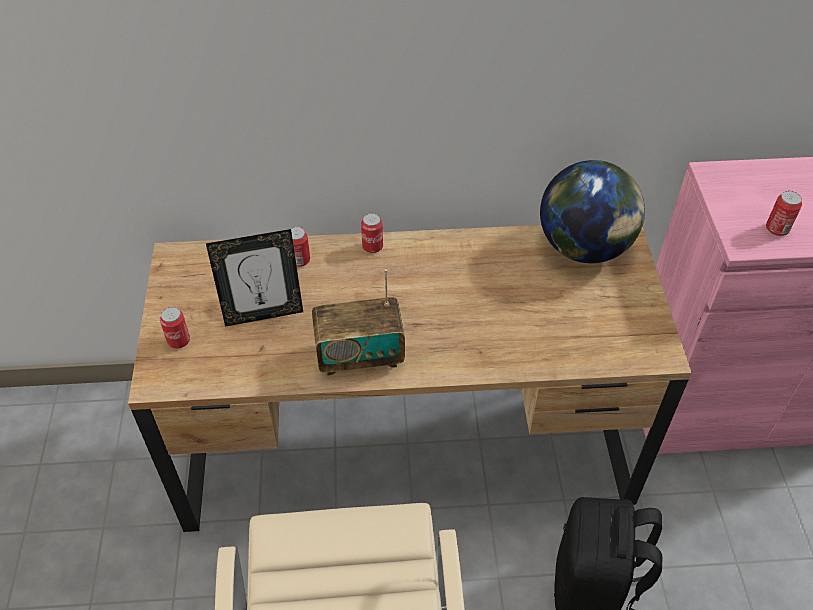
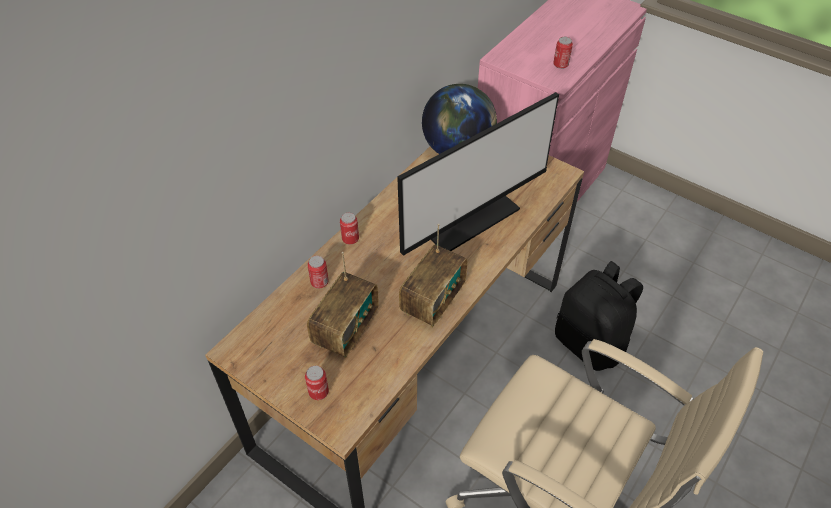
camera: 50 degrees left, 0 degrees up
(263, 314) = (346, 330): picture frame -> radio
(500, 312) = (466, 216): none -> monitor

